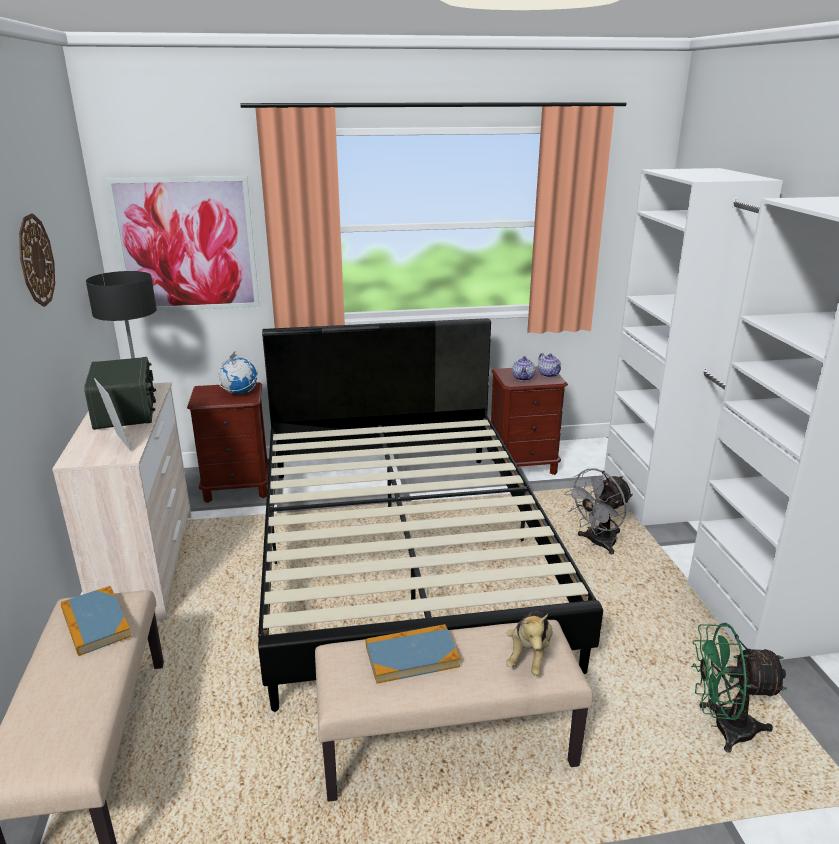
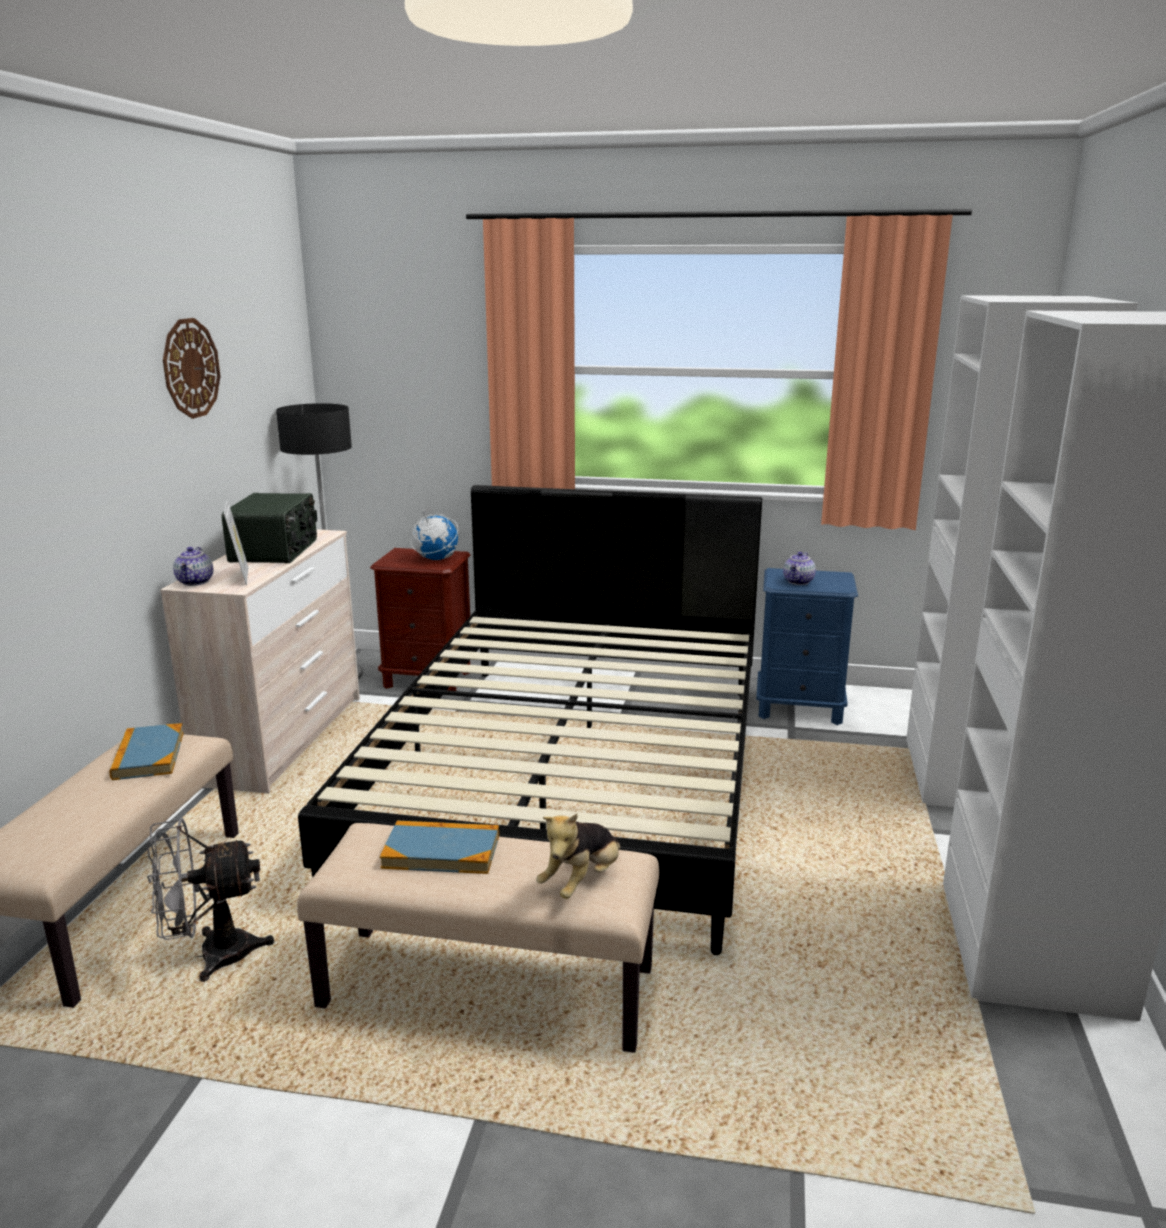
camera: 20 degrees right, 5 degrees down
(186, 245) = (403, 380): picture -> none
(523, 466) = (800, 708): brown nightstand -> blue nightstand
(549, 374) = (838, 582): teapot -> teapot (196, 582)
(597, 543) = (841, 813): grey fan -> grey fan (211, 956)
(723, 728) = (871, 1064): green fan -> none

